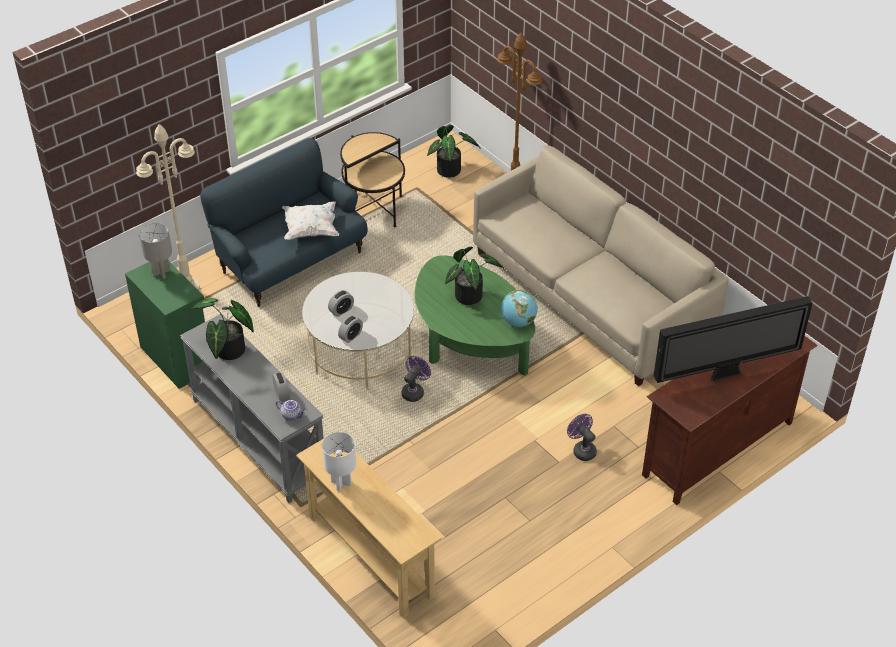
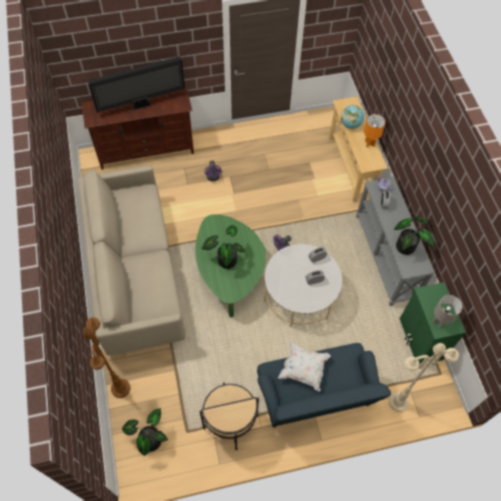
camera: 155 degrees left, 15 degrees up
(341, 483) = (369, 143): white table lamp -> orange table lamp
(518, 321) = (209, 229): globe -> globe (350, 124)
(726, 373) = (142, 105): television -> television turned 150 degrees clockwise

